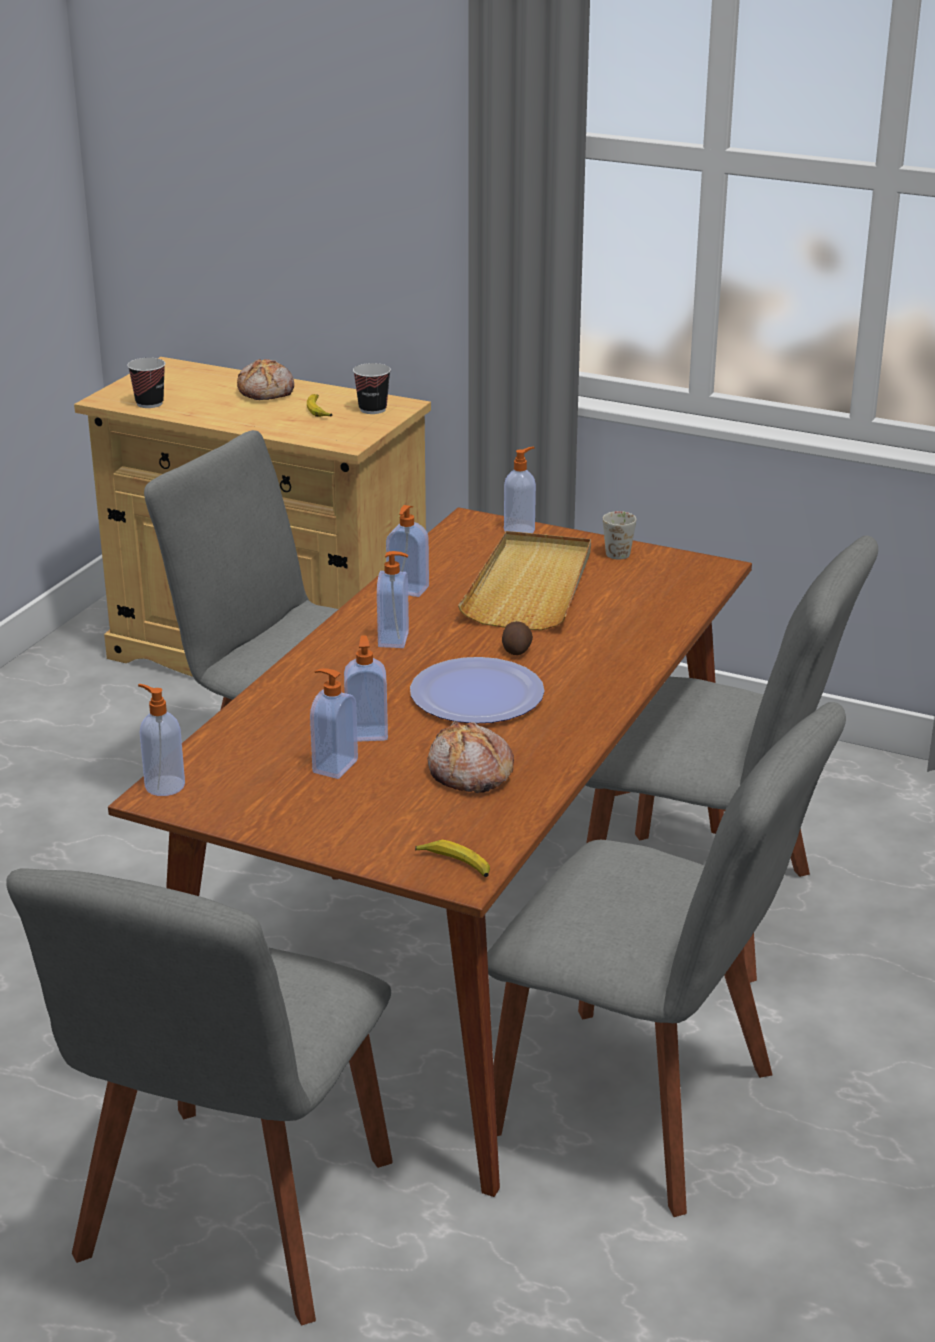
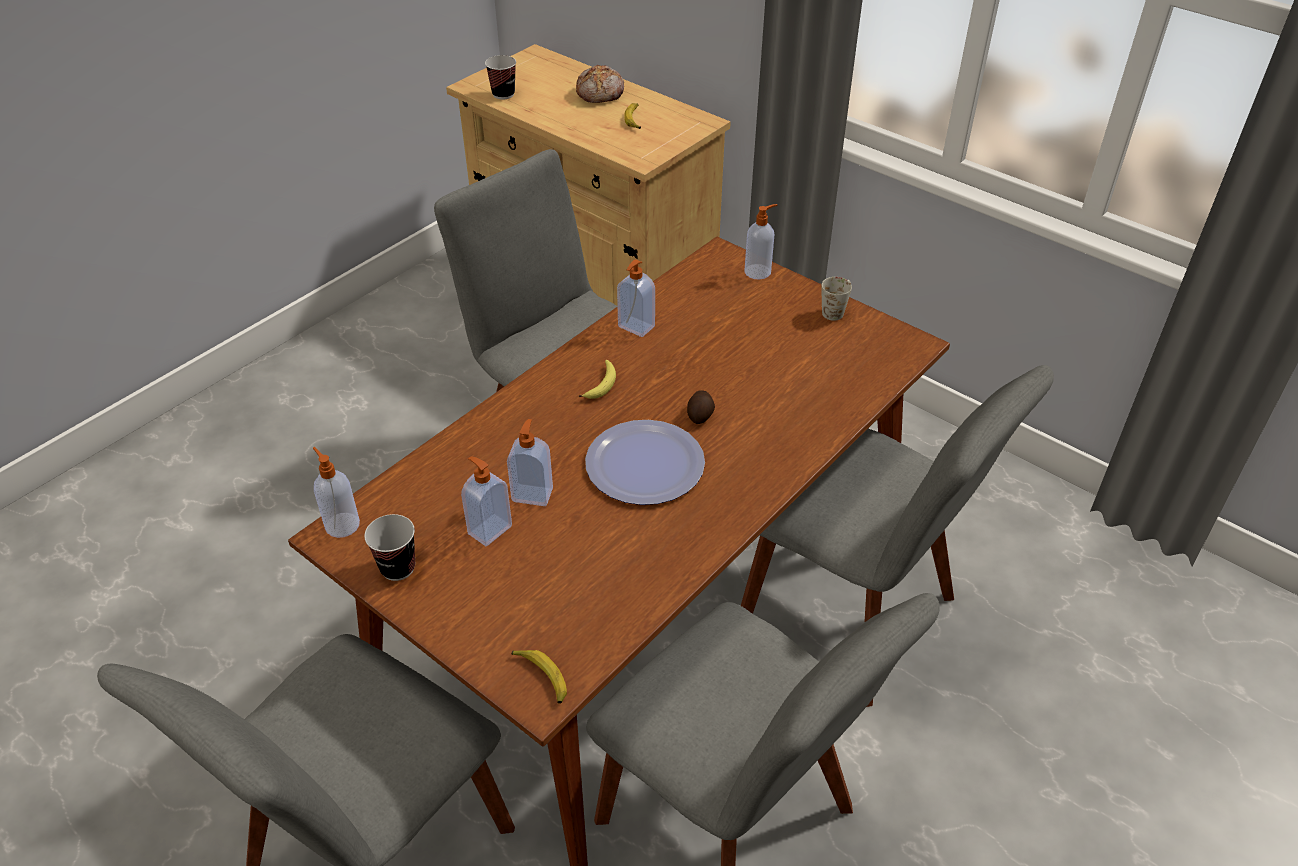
camera: 15 degrees right, 15 degrees up
(372, 409) = (678, 124): cup -> cup (398, 568)
(395, 640) = (601, 385): soap dispenser -> banana
(469, 773) = (600, 561): bread -> none
(530, 586) = (741, 340): beige tray -> none

